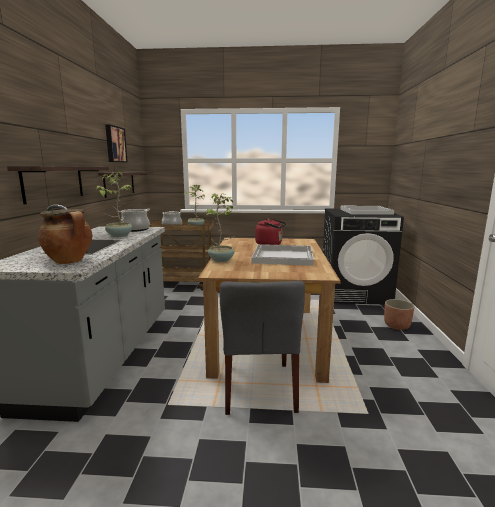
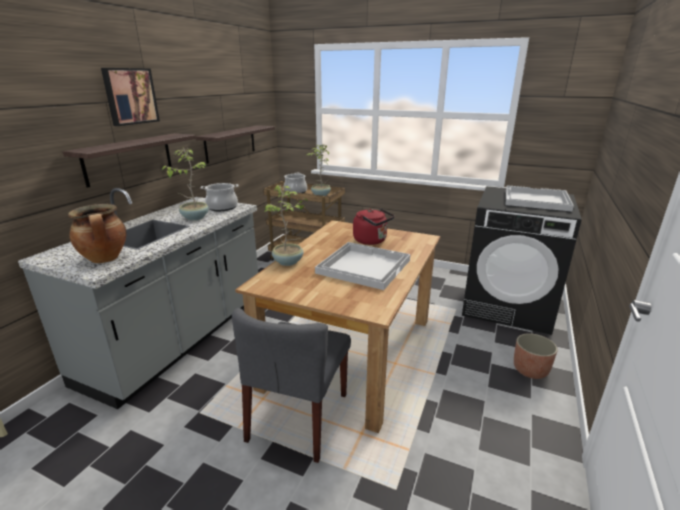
camera: 20 degrees right, 10 degrees up
(115, 144) = (224, 98): picture -> picture (130, 96)

